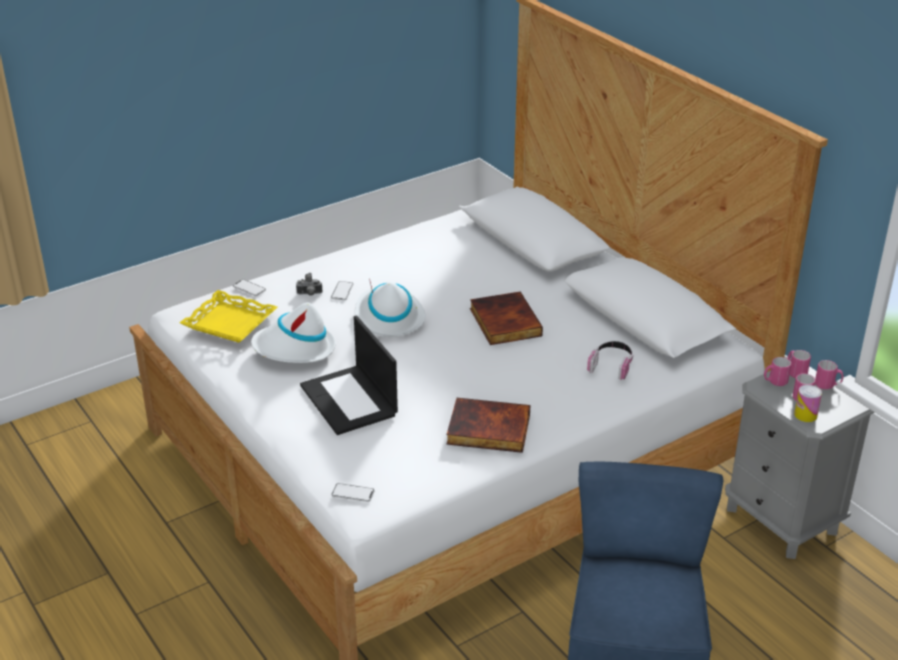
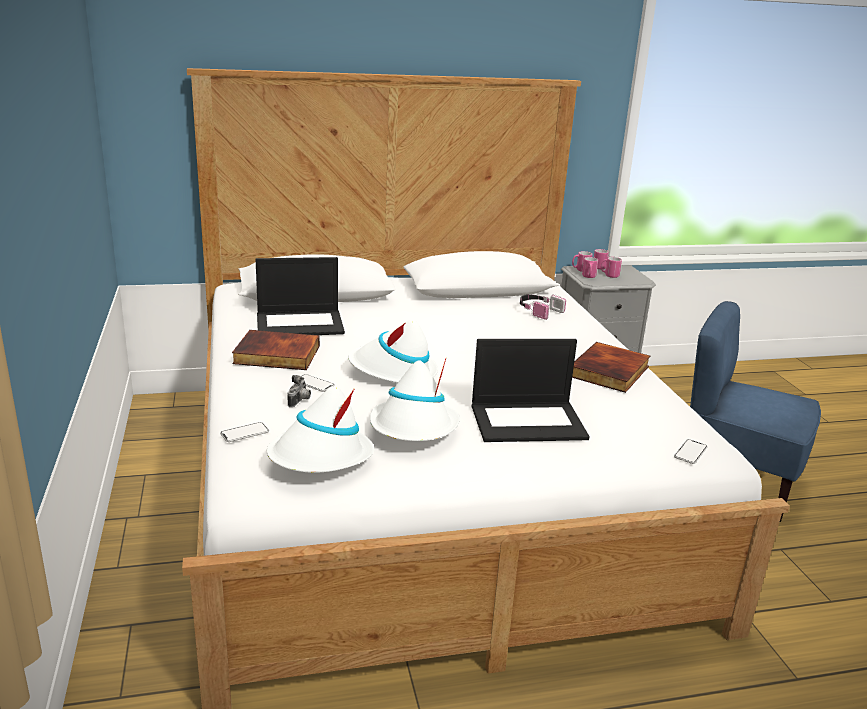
camera: 70 degrees left, 10 degrees down
(229, 323) = (320, 456): yellow tray -> white hat
(453, 253) = (300, 323): none -> laptop
(503, 322) = (442, 331): book -> book (276, 355)
(805, 415) = (631, 279): can -> none

